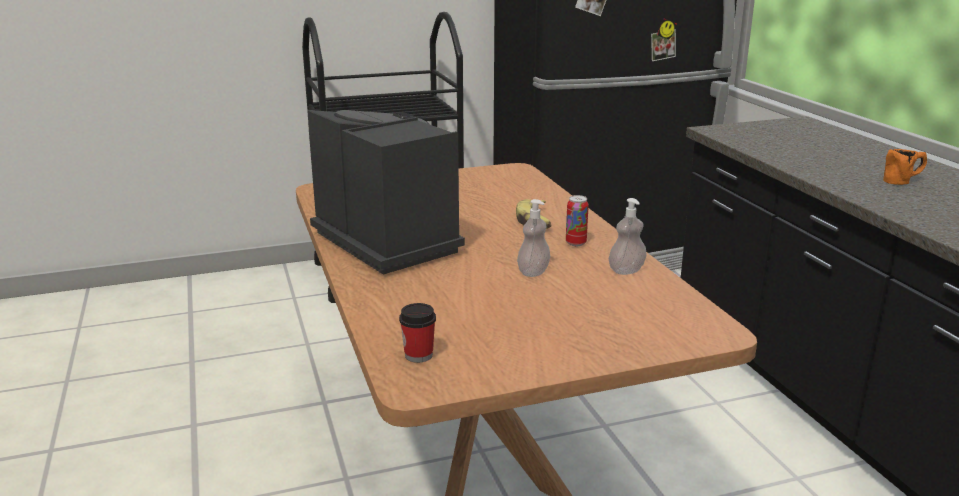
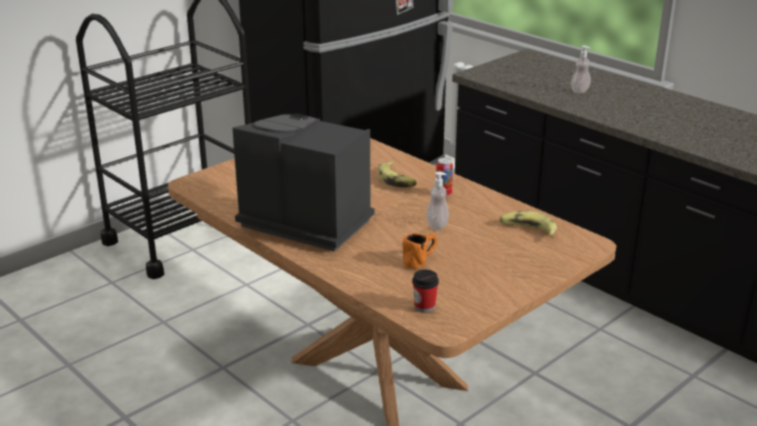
camera: 25 degrees left, 5 degrees up
(626, 270) = (497, 210): soap dispenser -> soap dispenser (579, 91)
(645, 299) = (528, 230): none -> banana
(903, 181) = (633, 103): orange mug -> orange mug (420, 261)

